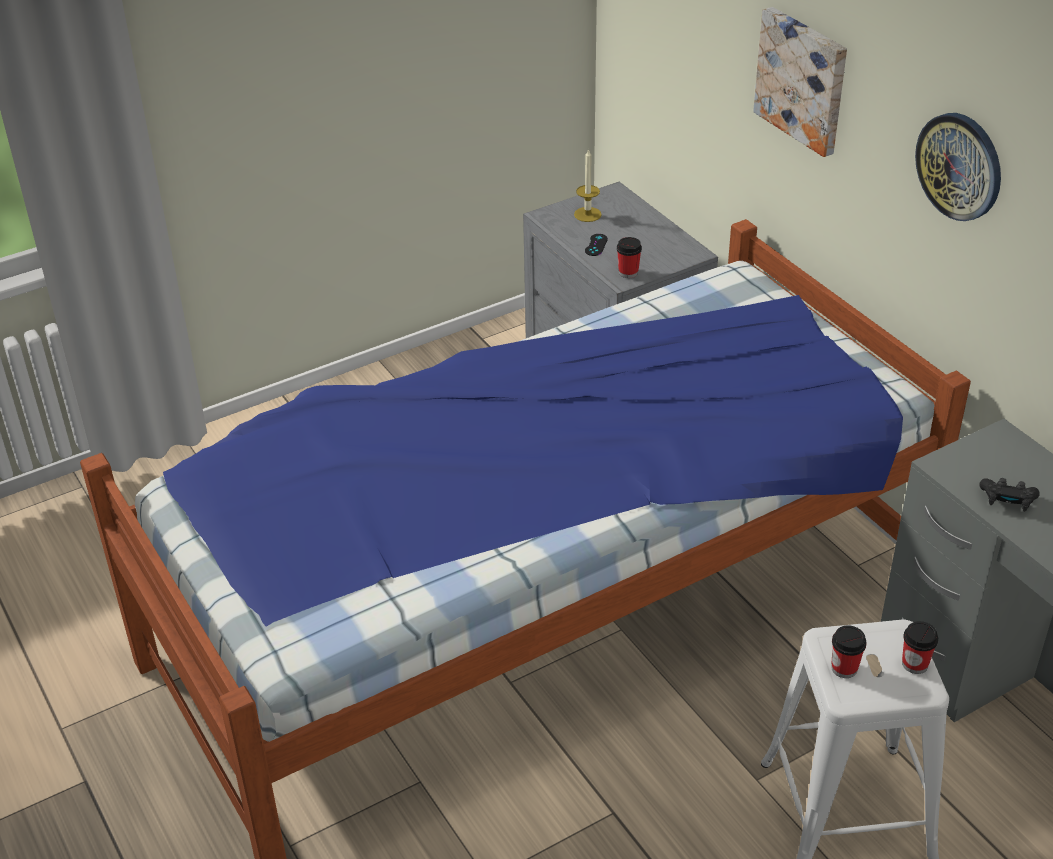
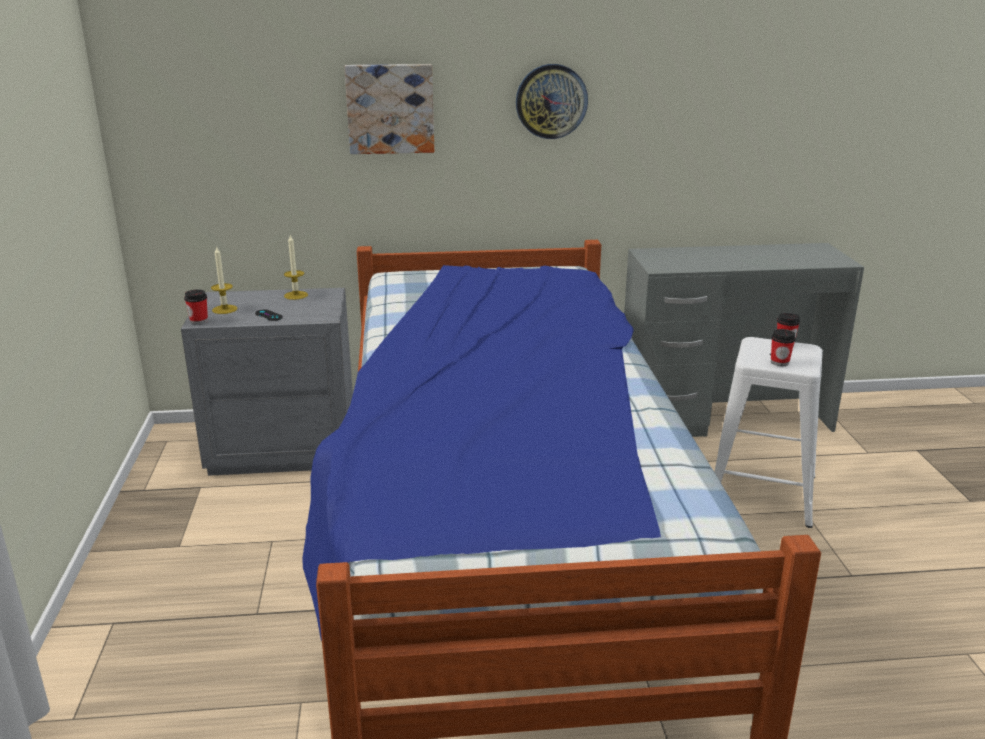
camera: 65 degrees left, 15 degrees down
(628, 272) = (320, 314): cup -> cup (199, 321)
(663, 237) = (296, 295): none -> candle
(1007, 501) = (702, 264): black game controller -> none

